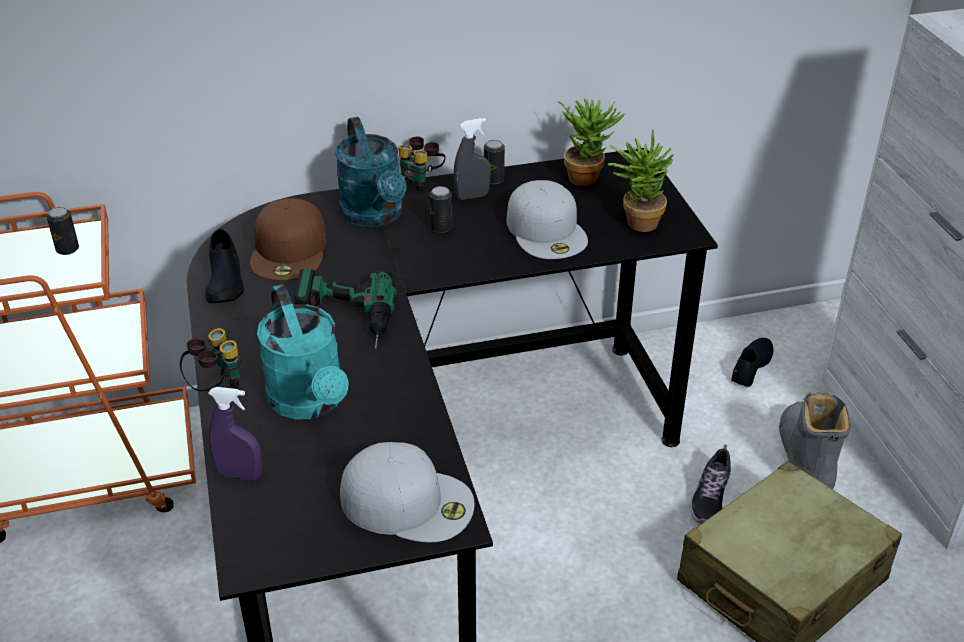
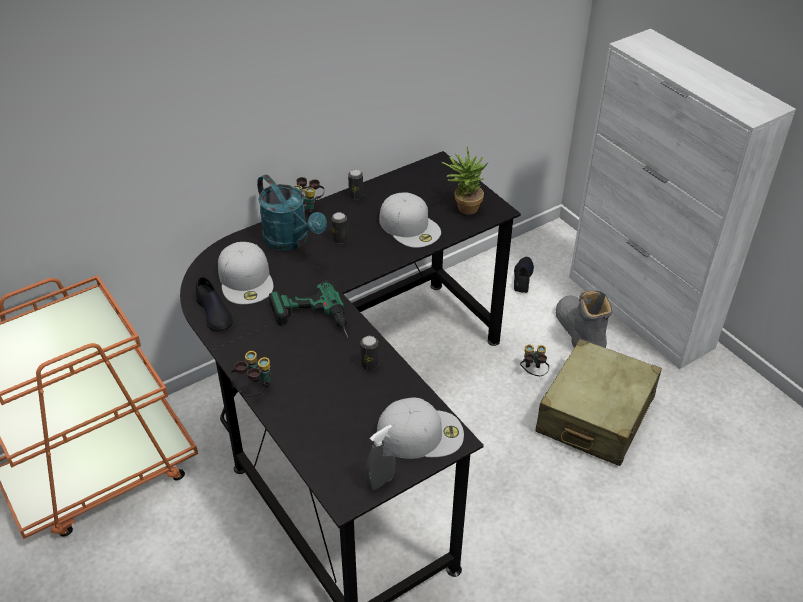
camera: 20 degrees left, 5 degrees up
(67, 249) = (86, 315): can -> can (369, 364)
(240, 475) = (305, 445): purple spray bottle -> none
(290, 250) = (246, 279): brown cap -> white cap
(311, 403) = (323, 385): turquoise watering can -> none
(472, 196) = (348, 211): grey spray bottle -> grey spray bottle (380, 482)
(587, 176) = (416, 181): potted plant -> none
(710, 497) = (532, 372): shoe -> binoculars

